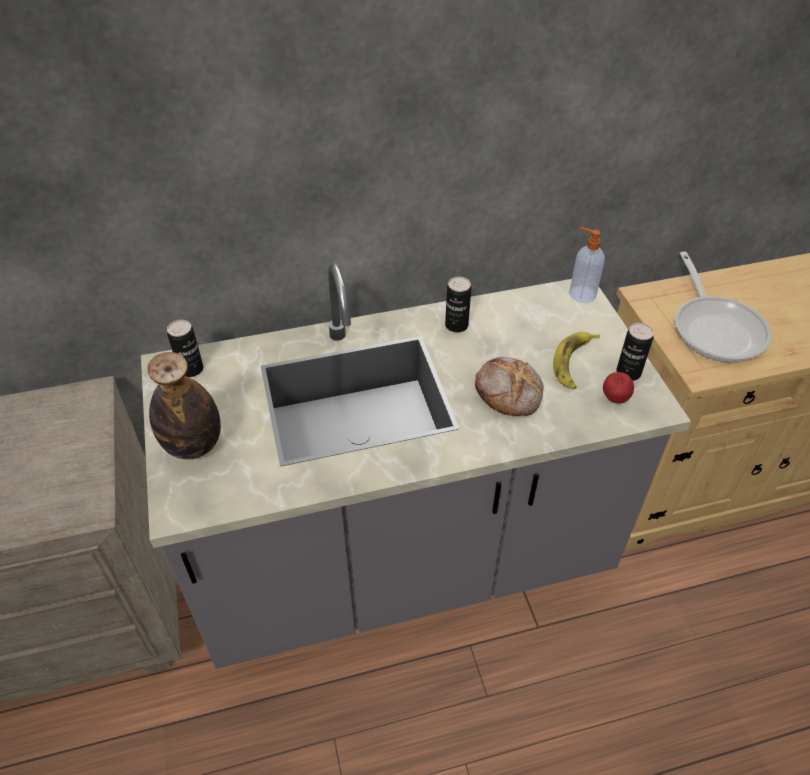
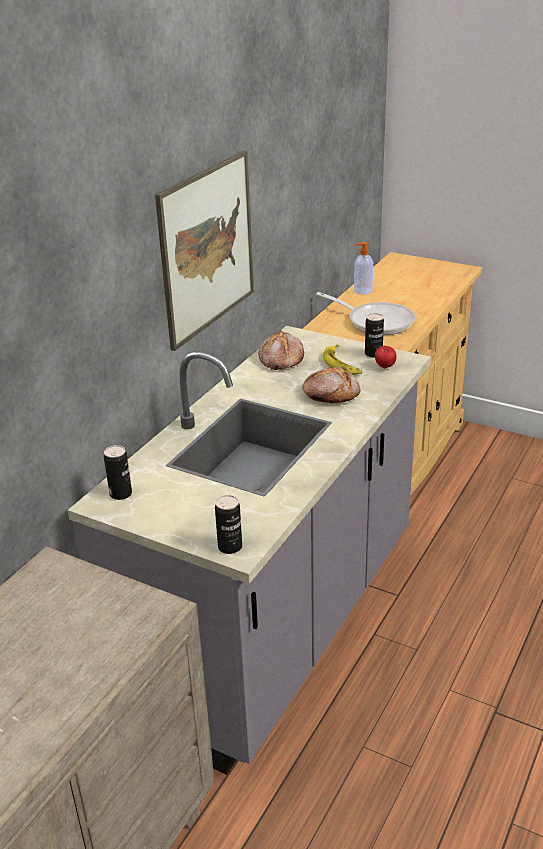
camera: 45 degrees left, 15 degrees down
(194, 445) = (194, 522): bottle -> none
(446, 146) = (207, 248): none -> picture
(456, 325) = (252, 383): can -> can (230, 547)
(522, 315) = (280, 360): none -> bread
(581, 294) = (295, 335): soap dispenser -> soap dispenser (362, 291)

